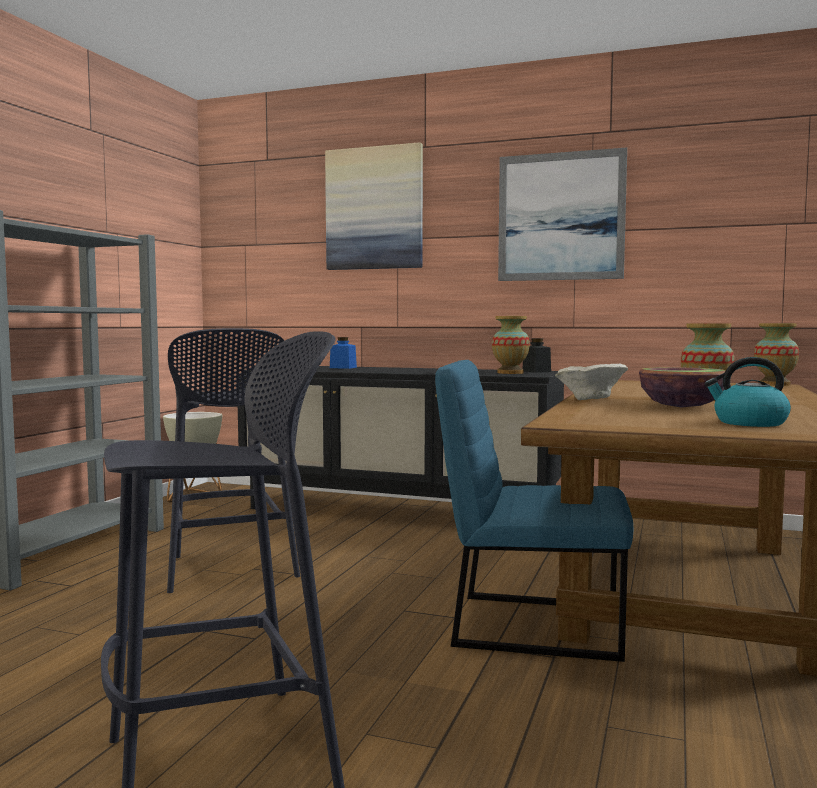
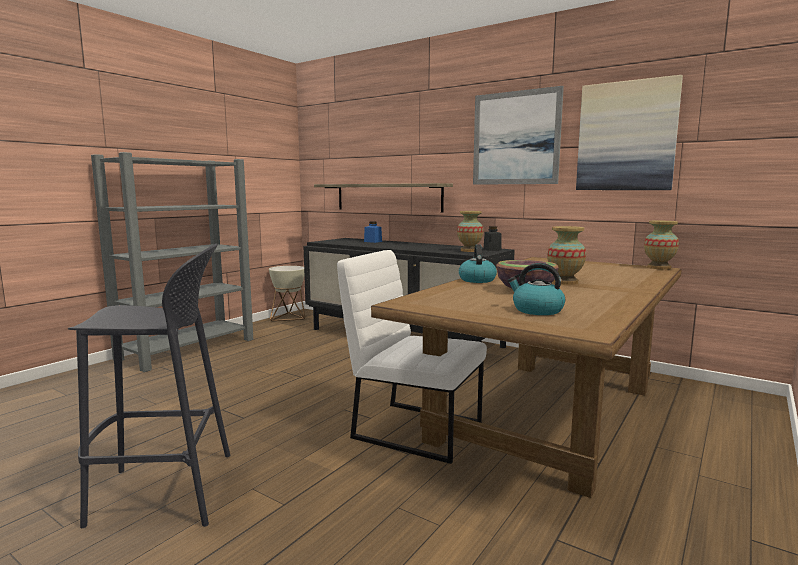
camera: 15 degrees right, 5 degrees up
(228, 569) = (266, 370): grey stool -> none
(359, 302) = (387, 197): none -> shelf
(374, 208) = (397, 134): picture -> picture (626, 136)
(531, 625) = (414, 429): blue chair -> white chair
(590, 400) = (477, 280): beige bowl -> kettle

